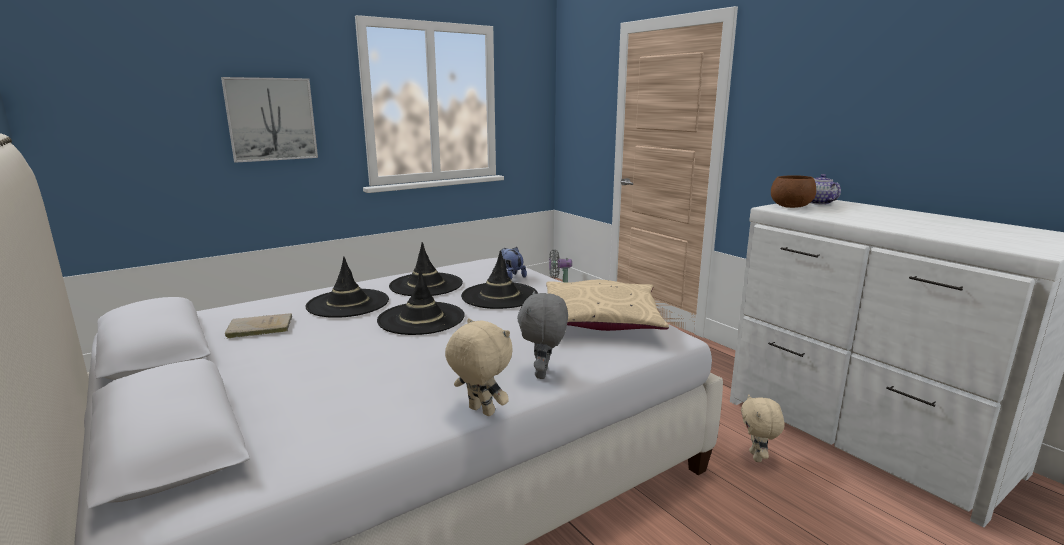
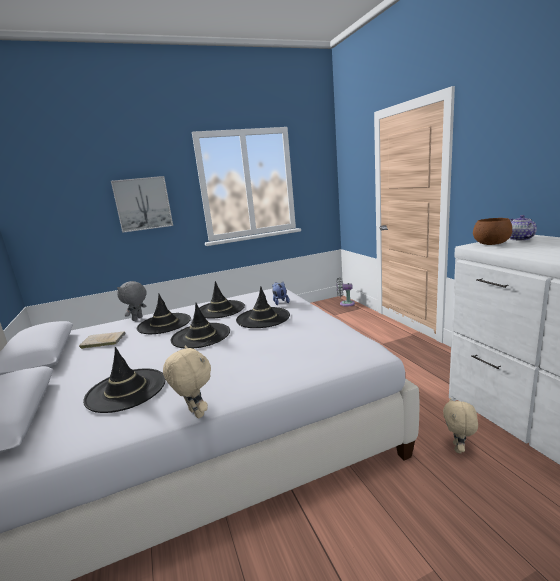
camera: 15 degrees right, 0 degrees up
(354, 389) = (126, 390): none -> black hat
(543, 374) = (256, 383): grey plush toy -> grey plush toy (138, 319)
(600, 320) = (323, 338): beige pillow -> none

